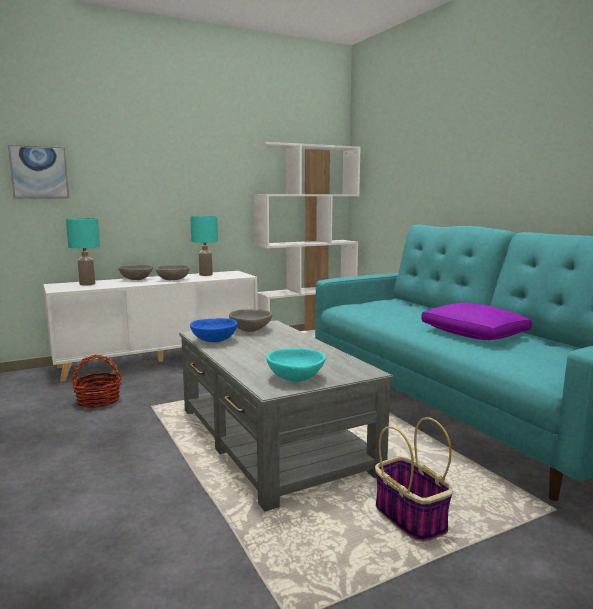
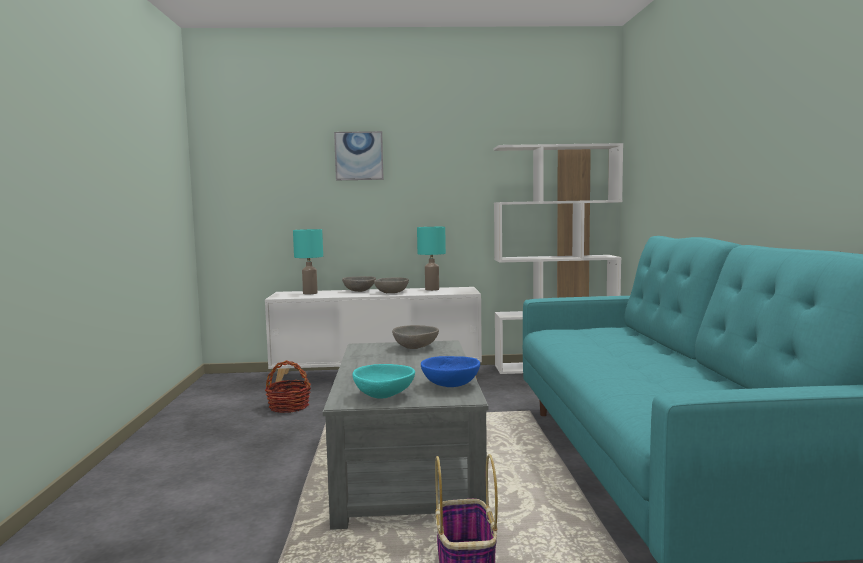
camera: 25 degrees right, 5 degrees down
(39, 172) = (278, 187): picture -> picture (359, 156)
(214, 340) = (366, 354): blue bowl -> blue bowl (451, 384)
(474, 334) = (650, 373): purple pillow -> none

